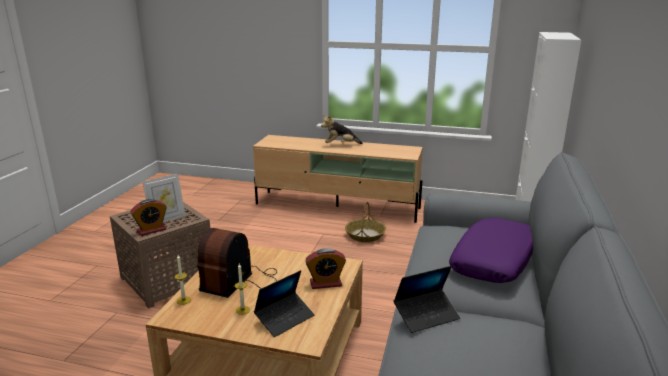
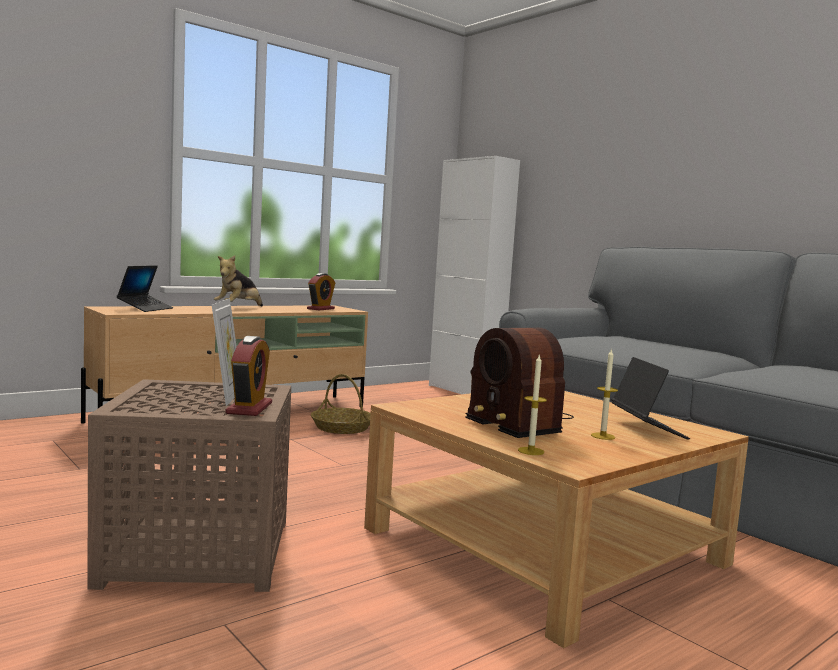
camera: 55 degrees left, 15 degrees down
(325, 283) = (579, 402): alarm clock -> alarm clock (320, 309)
(426, 315) = (756, 368): laptop -> laptop (145, 308)
(495, 260) = (661, 344): purple pillow -> none

